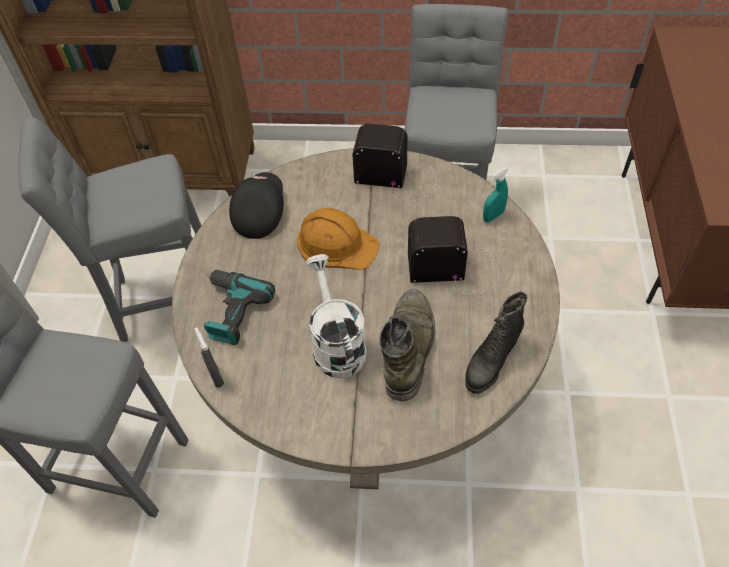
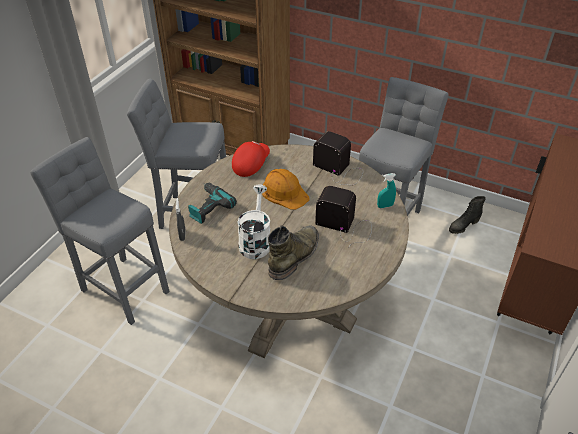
camera: 20 degrees right, 10 degrees down
(259, 213) = (250, 164): black cap -> red cap
(491, 361) = (338, 278): black boot -> black boot (463, 226)

